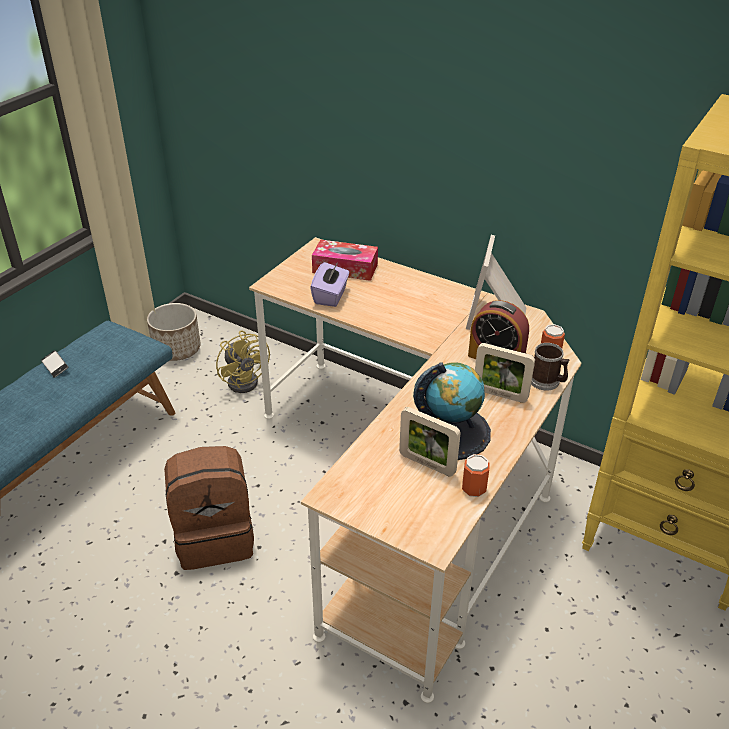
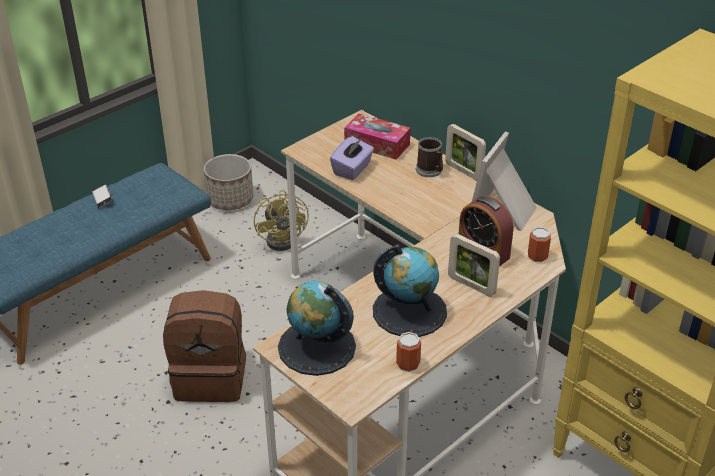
camera: 15 degrees right, 0 degrees up
(370, 488) = (316, 347): none -> globe
(427, 464) = (375, 335): picture frame -> picture frame (463, 171)
(547, 382) = (522, 281): mug -> mug (430, 171)

